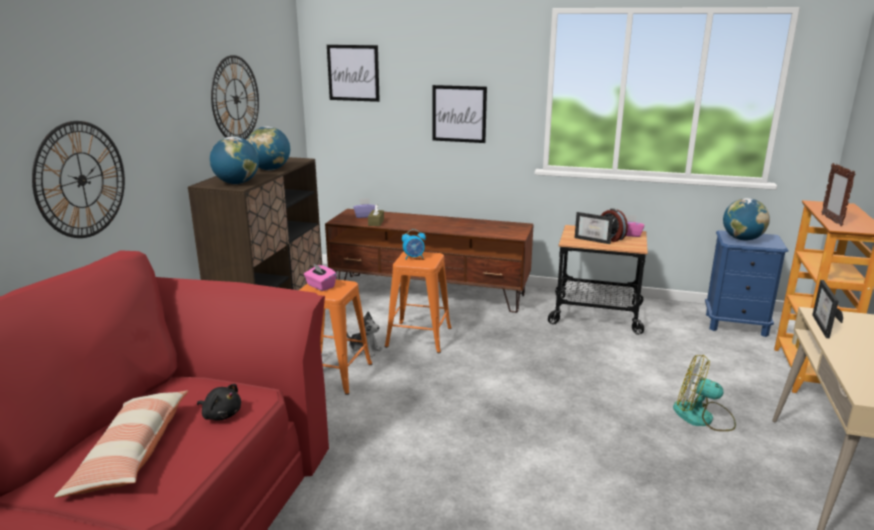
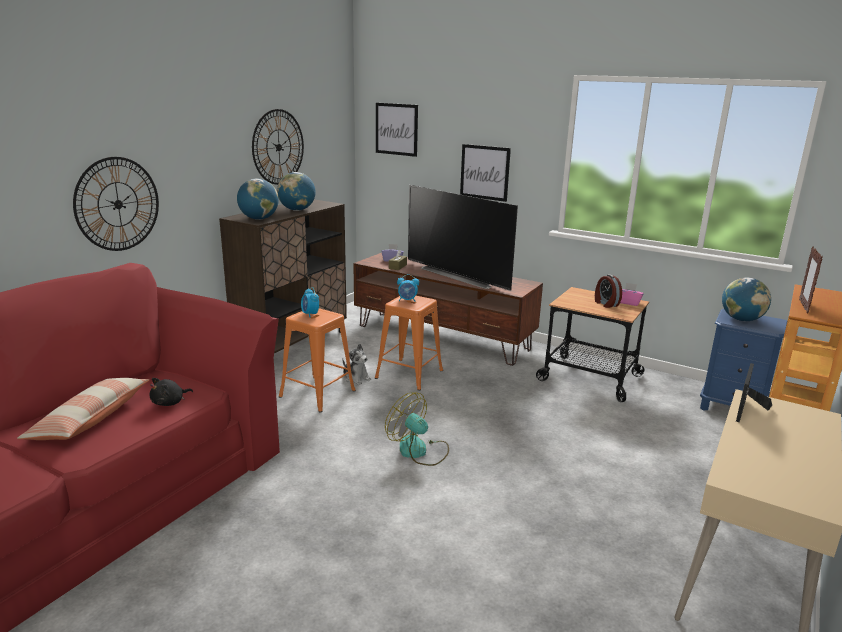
camera: 15 degrees right, 0 degrees up
(221, 415) = (170, 403): black plush toy -> black plush toy turned 90 degrees clockwise
(320, 286) = (310, 314): pink tissue box -> alarm clock
(447, 225) = (459, 276): none -> television
(594, 240) = (588, 303): picture frame -> none
(702, 417) = (636, 487): fan -> fan (419, 451)

